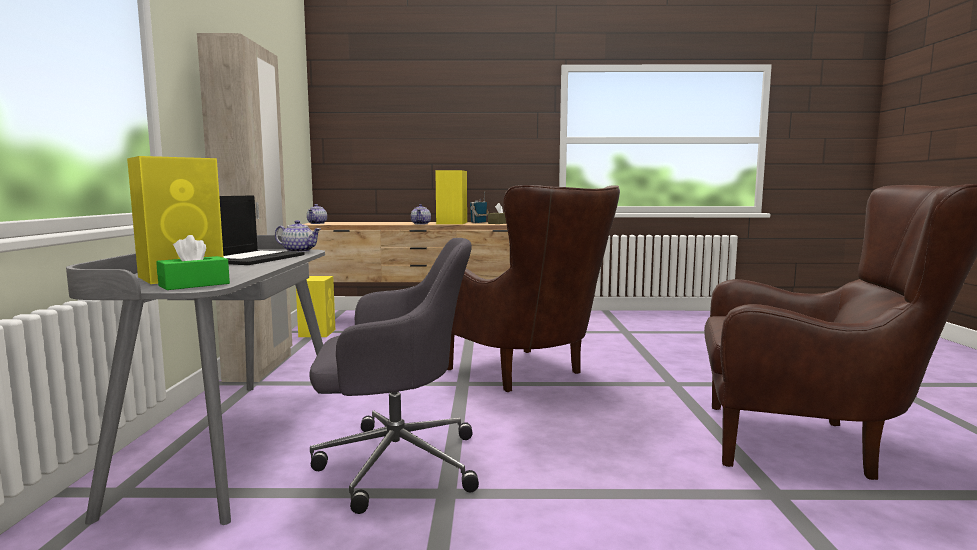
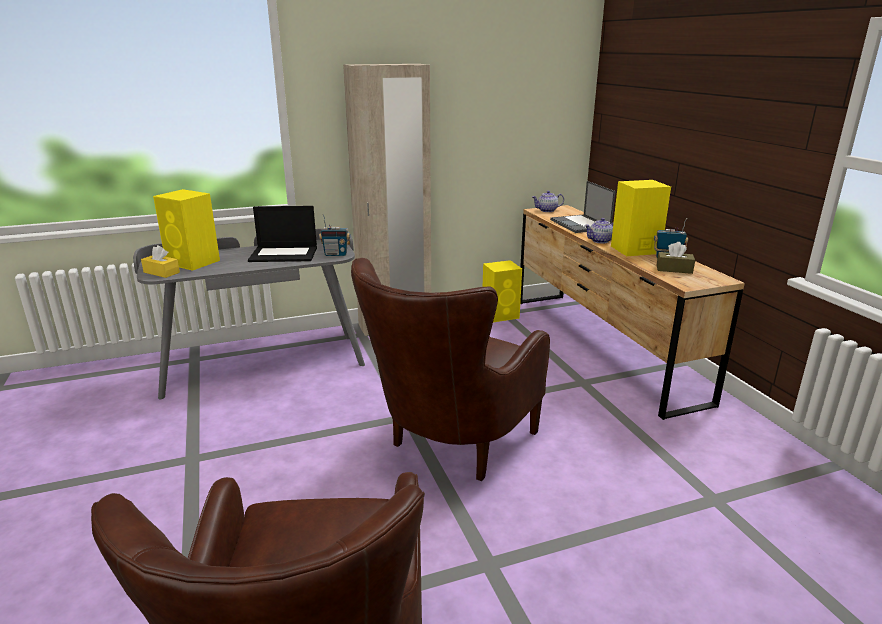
camera: 70 degrees right, 15 degrees up
(194, 285) = (161, 272): green tissue box -> yellow tissue box
(299, 251) = (336, 254): teapot -> radio
(373, 223) = (580, 224): none -> laptop
(394, 463) = (235, 427): grey office chair -> none

